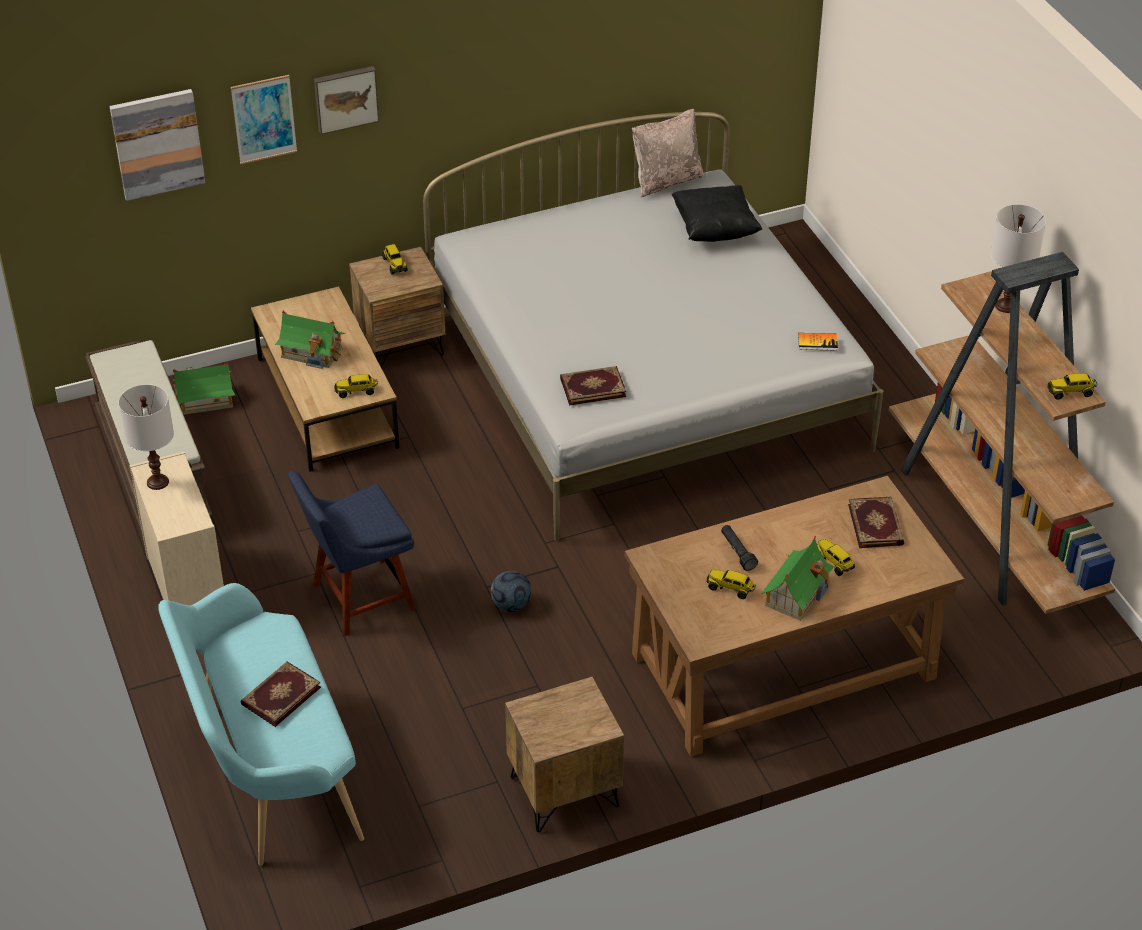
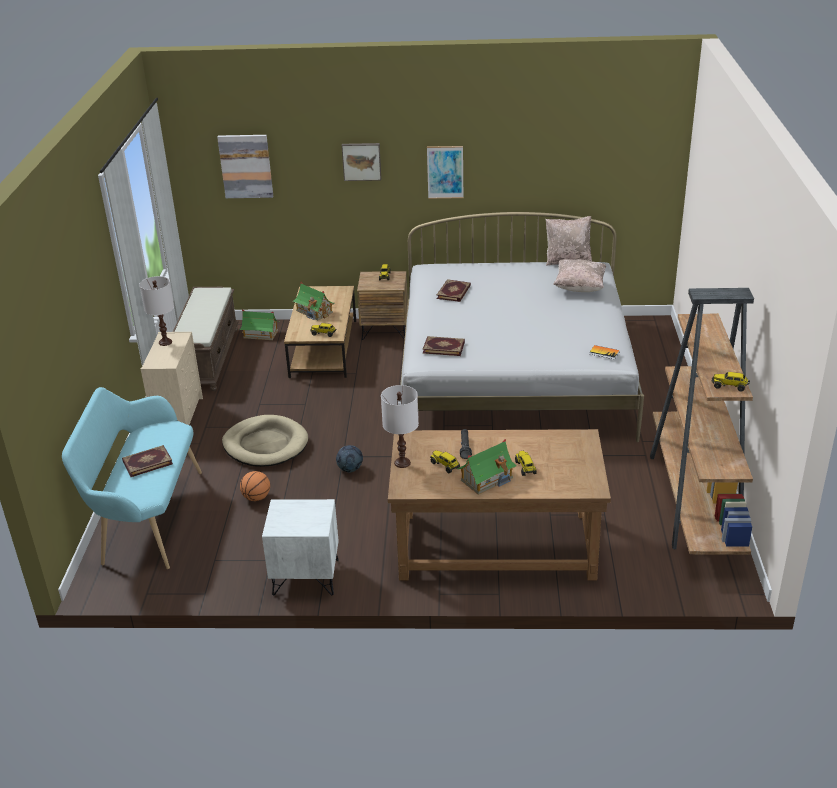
camera: 25 degrees right, 10 degrees down
(264, 119) = (310, 164): picture -> picture (445, 172)
(358, 599) = (265, 444): blue chair -> beige dog bed
(408, 690) = (256, 498): none -> basketball
(564, 792) = (305, 578): brown nightstand -> white nightstand
(715, 230) = (579, 287): black pillow -> beige pillow
(876, 524) = (570, 454): book -> book (454, 292)
(1005, 305) = (715, 332): white table lamp -> white table lamp (402, 462)

